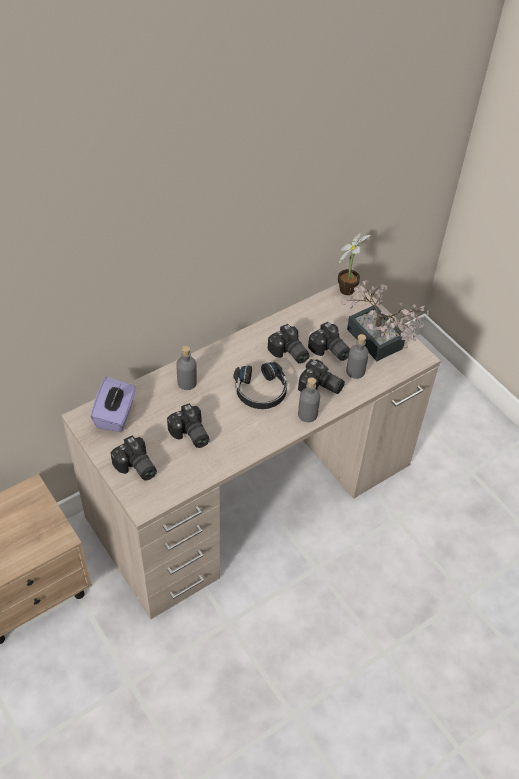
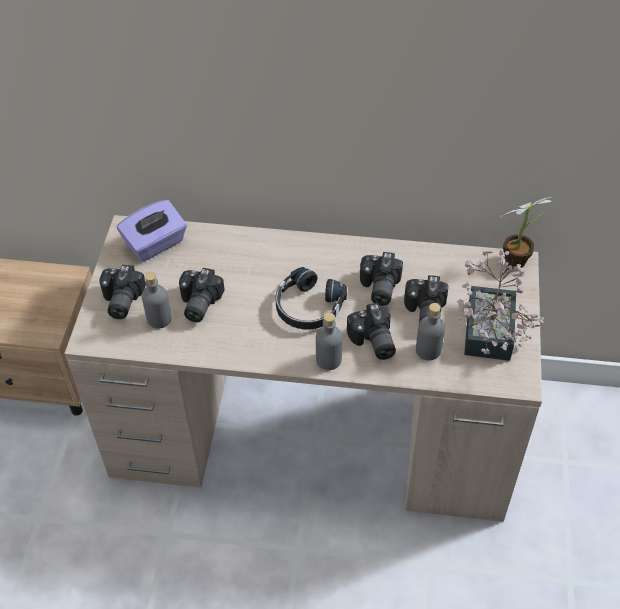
camera: 45 degrees right, 0 degrees up
(187, 382) = (249, 254): grey bottle -> grey bottle (159, 319)

